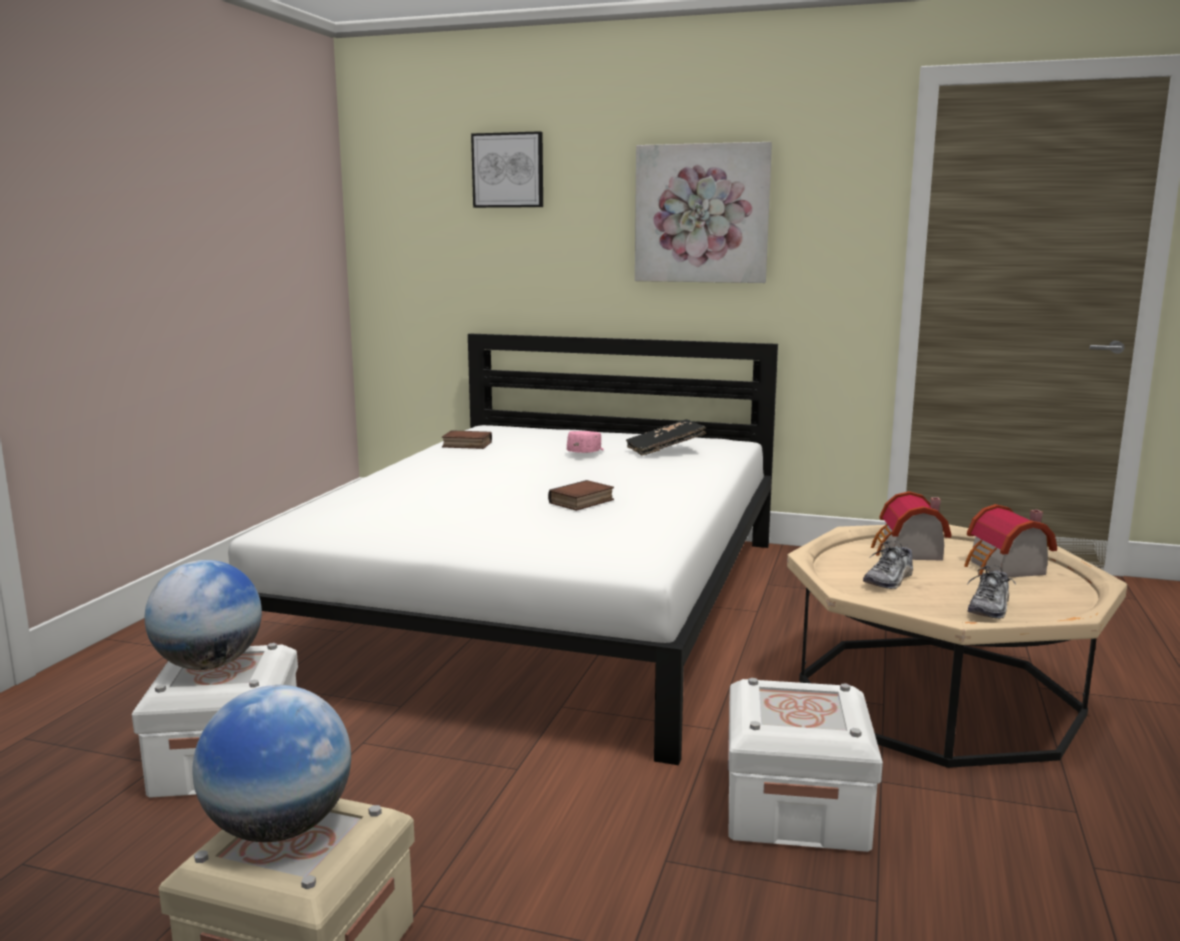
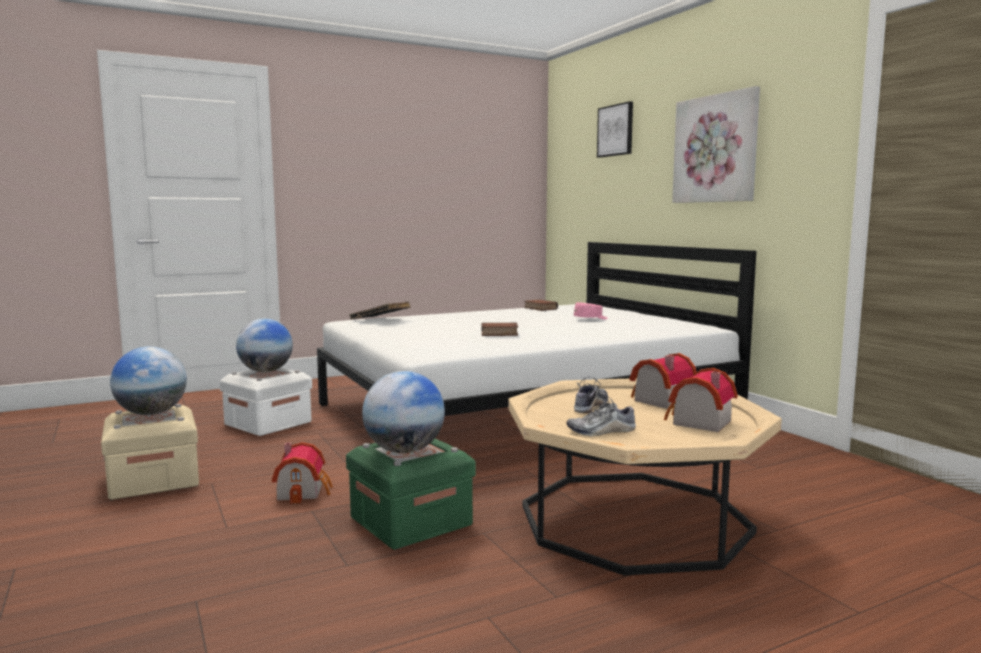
camera: 45 degrees right, 5 degrees down
(583, 839) = (304, 491): none -> toy house
(665, 450) = (636, 323): black book -> black book (380, 320)
(795, 808) = (411, 521): white storage box -> green storage box
(807, 713) = (404, 451): none -> globe
(889, 580) = (590, 406): shoe -> shoe turned 120 degrees clockwise

